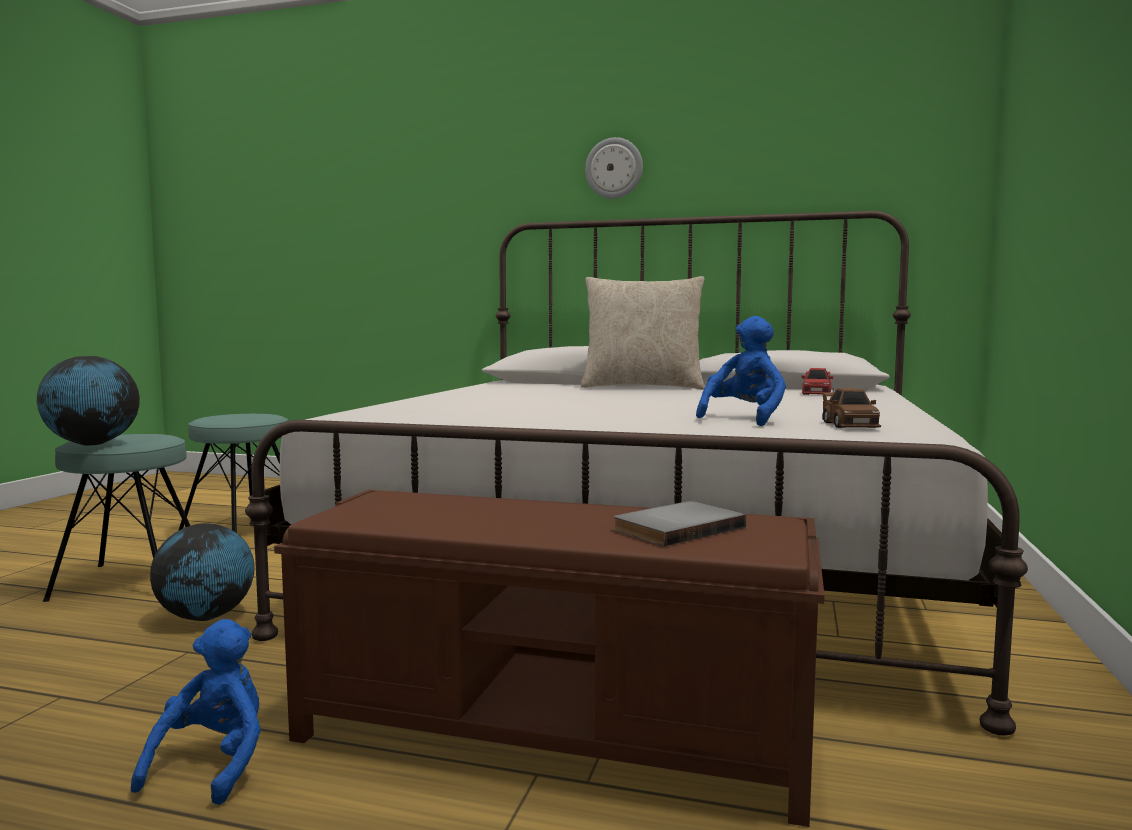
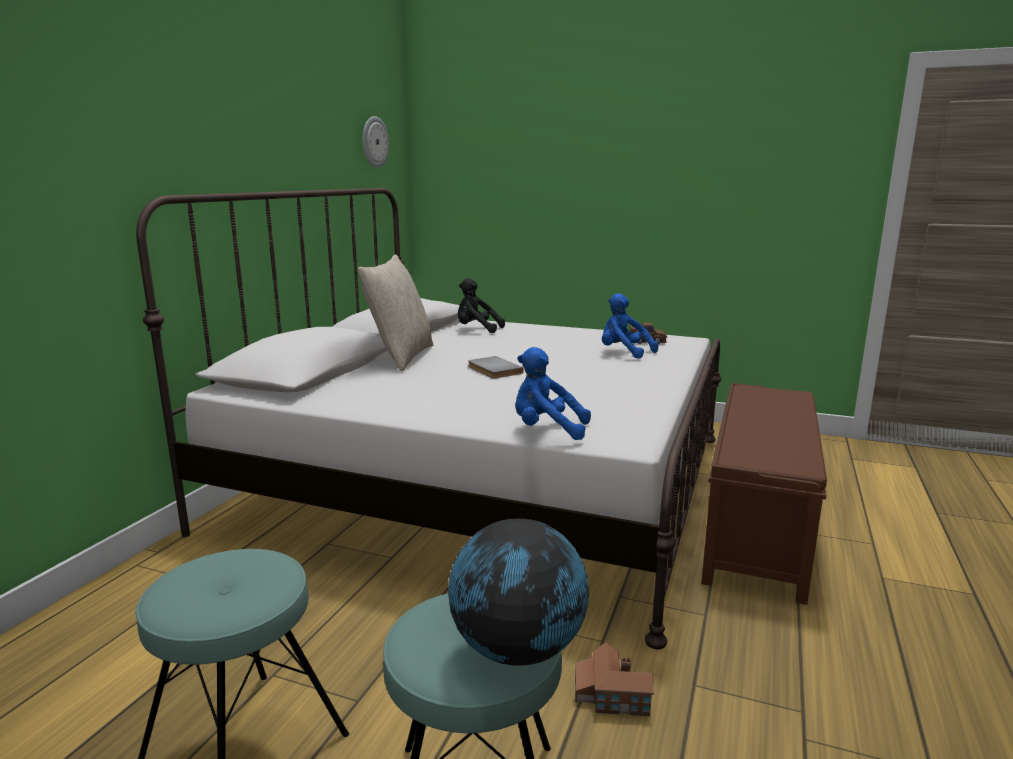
camera: 85 degrees left, 10 degrees up
(206, 617) = (610, 695): globe -> toy house
(213, 764) = (846, 628): blue plush toy -> blue plush toy (546, 430)
(614, 168) = (223, 131): wall clock -> wall clock (374, 142)
(675, 528) = (769, 402): grey book -> grey book (493, 370)
(816, 393) = (476, 329): red toy car -> black plush toy

